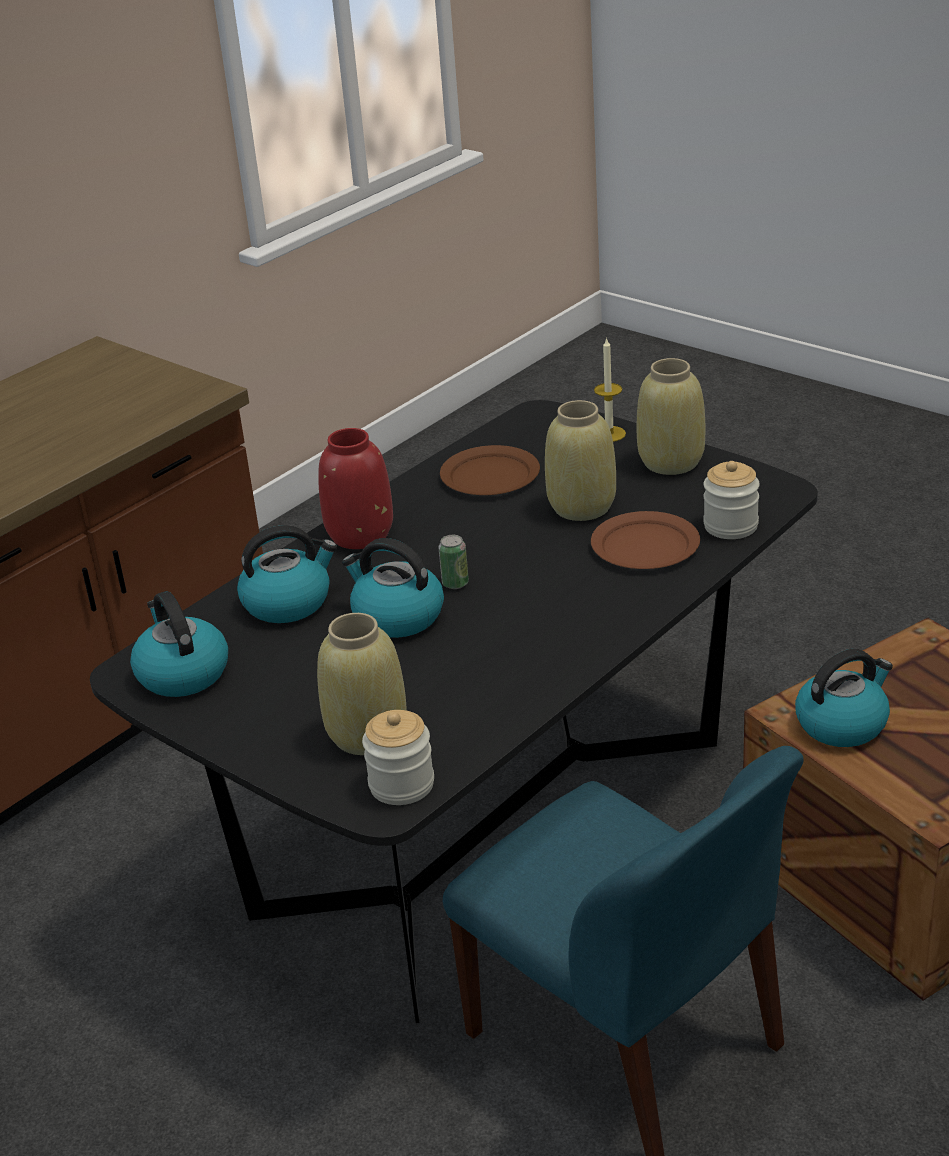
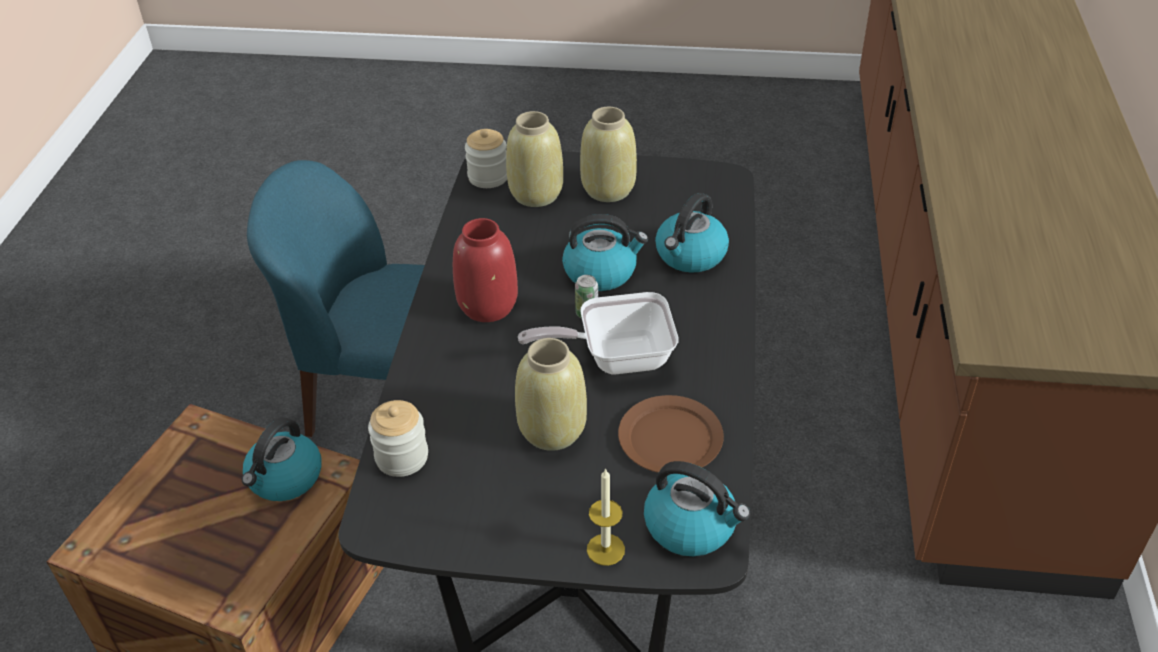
camera: 145 degrees right, 10 degrees up
(182, 673) = (694, 188): kettle -> kettle (691, 526)
(359, 535) = (710, 330): red vase -> red vase (489, 306)
(470, 540) = (616, 357): none -> frying pan
(646, 546) = (463, 405): brown plate -> none
(672, 462) = (509, 528): beige vase -> beige vase (608, 190)

